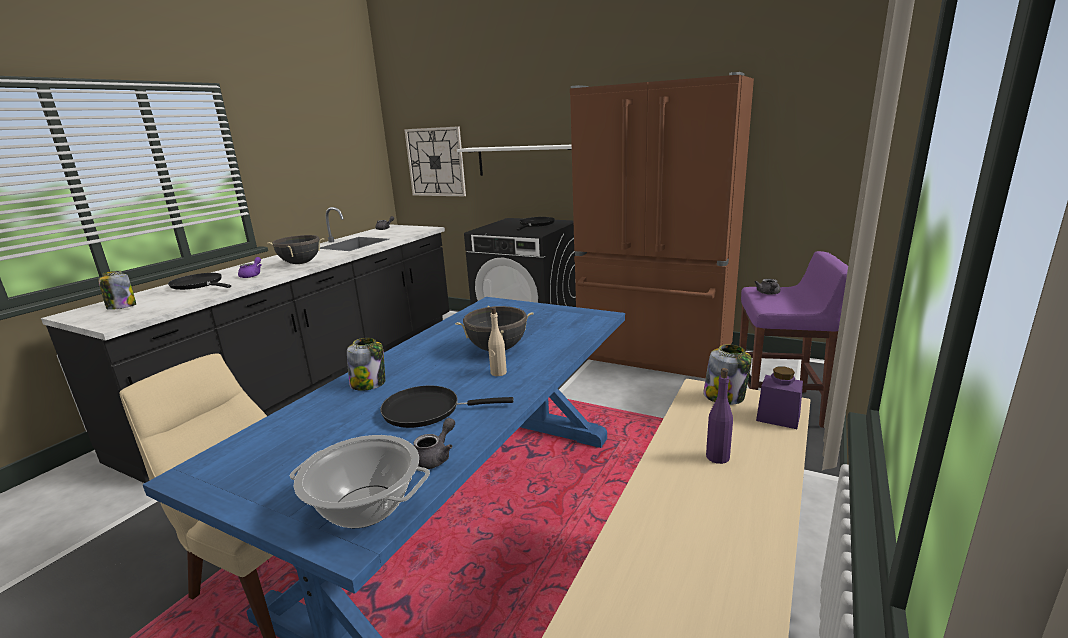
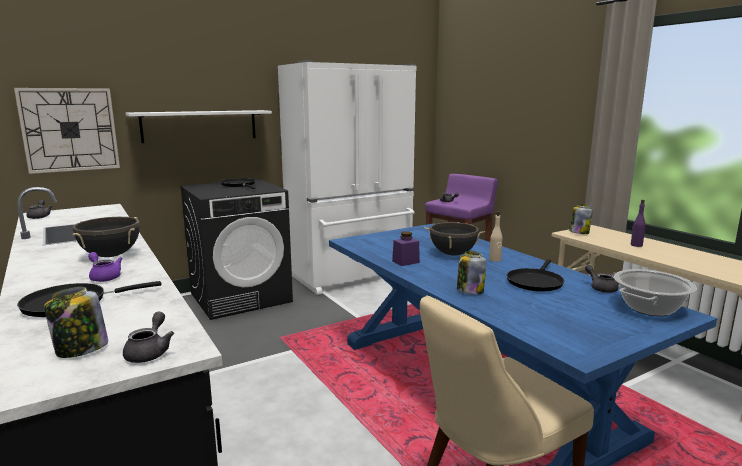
camera: 60 degrees left, 5 degrees down
(112, 319) = (150, 352): none -> grey teapot
(653, 355) = (351, 275): brown fridge -> white fridge
(778, 418) = (606, 231): purple jar -> purple jar (405, 262)

